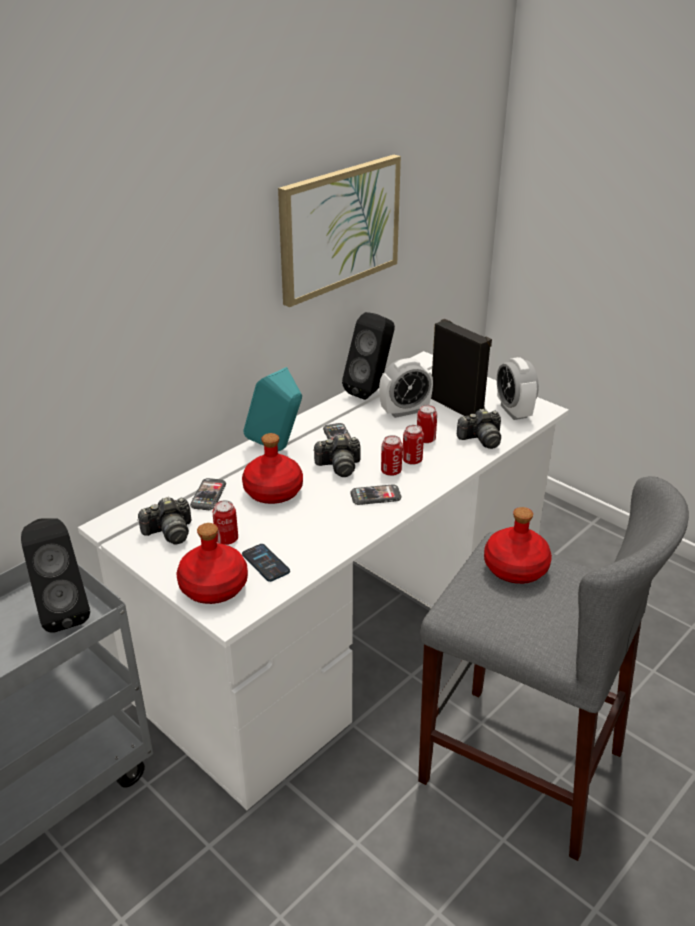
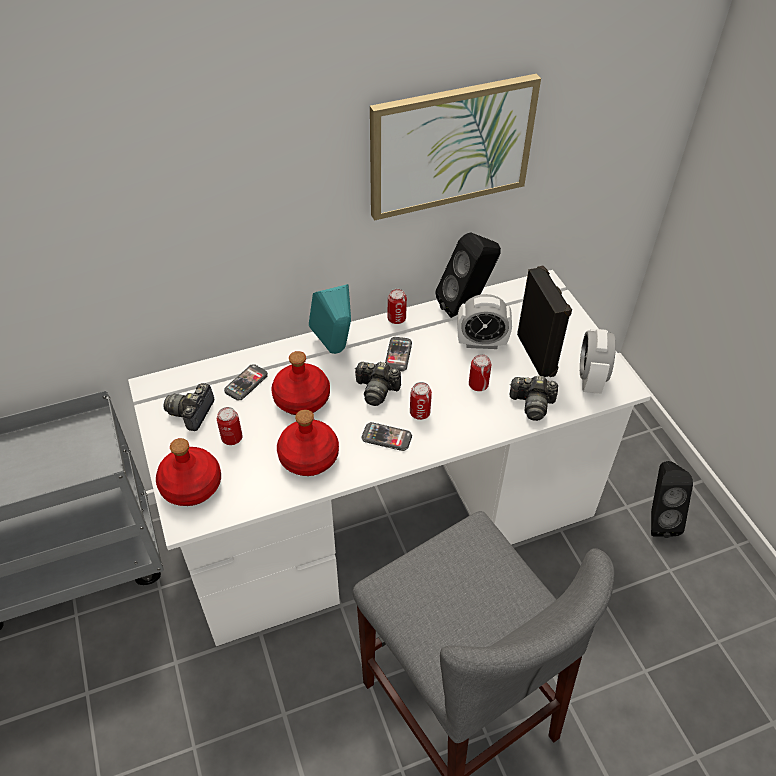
camera: 25 degrees right, 15 degrees up
(62, 611) = (88, 453): black speaker -> black speaker (657, 519)
(169, 532) = (192, 413): camera -> camera turned 105 degrees clockwise
(265, 563) = (246, 477): phone -> none
(412, 460) = (448, 406): can -> can (396, 319)
(514, 568) = (468, 566): red bottle -> red bottle (308, 456)

